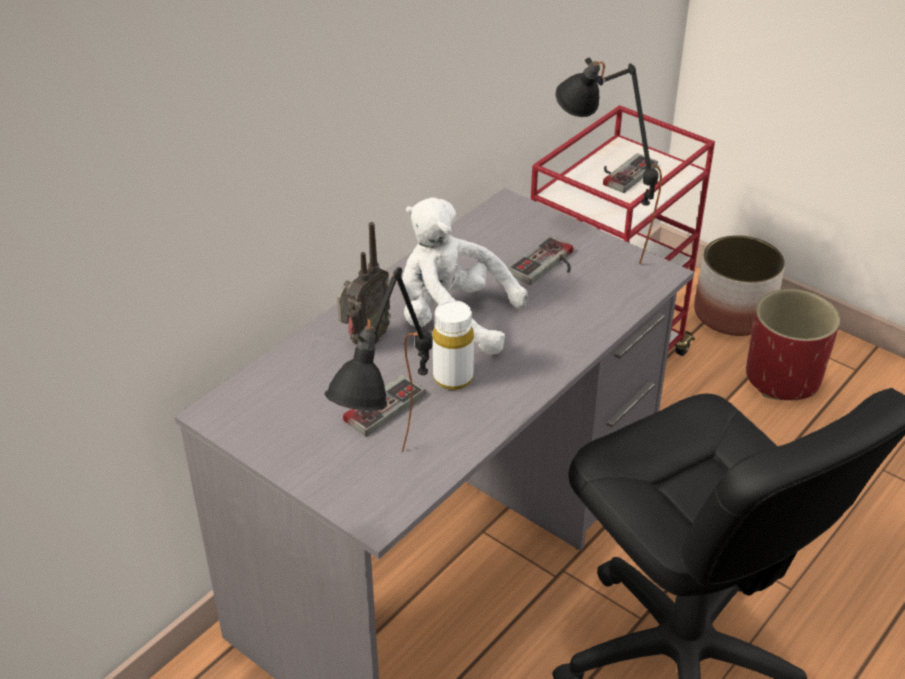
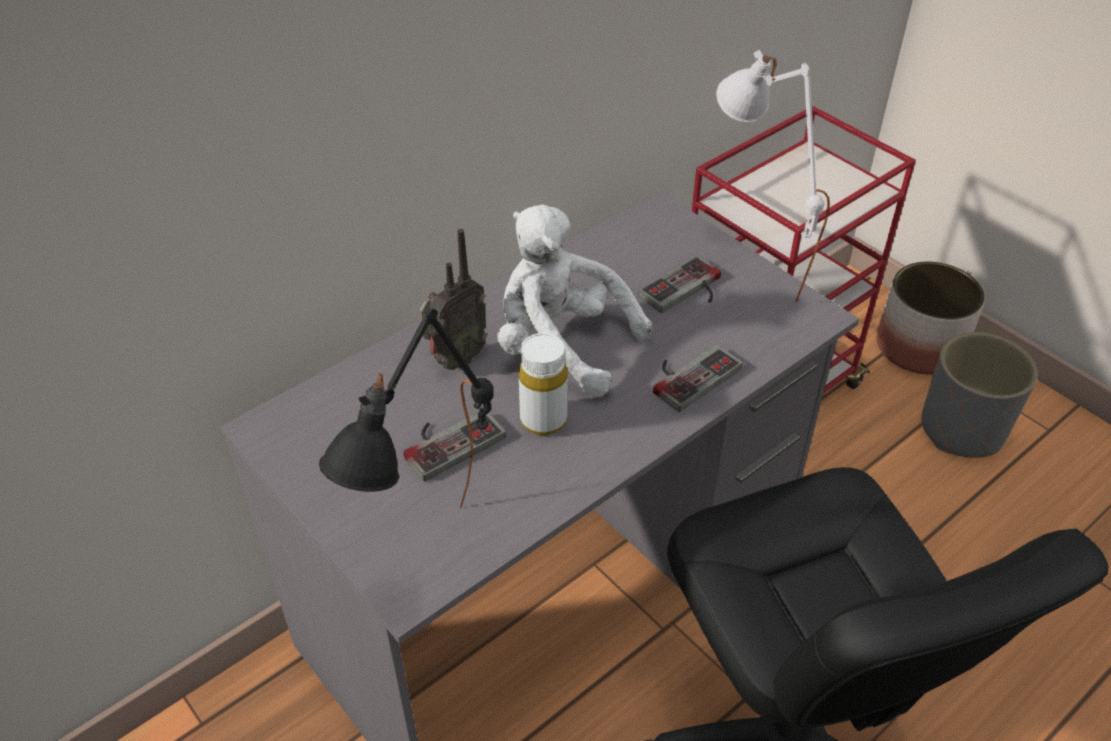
camera: 10 degrees right, 5 degrees up
(597, 246) = (750, 274): black table lamp -> white table lamp
(623, 172) = (804, 185): game controller -> game controller (689, 374)
(782, 378) = (962, 429): red planter -> grey planter

